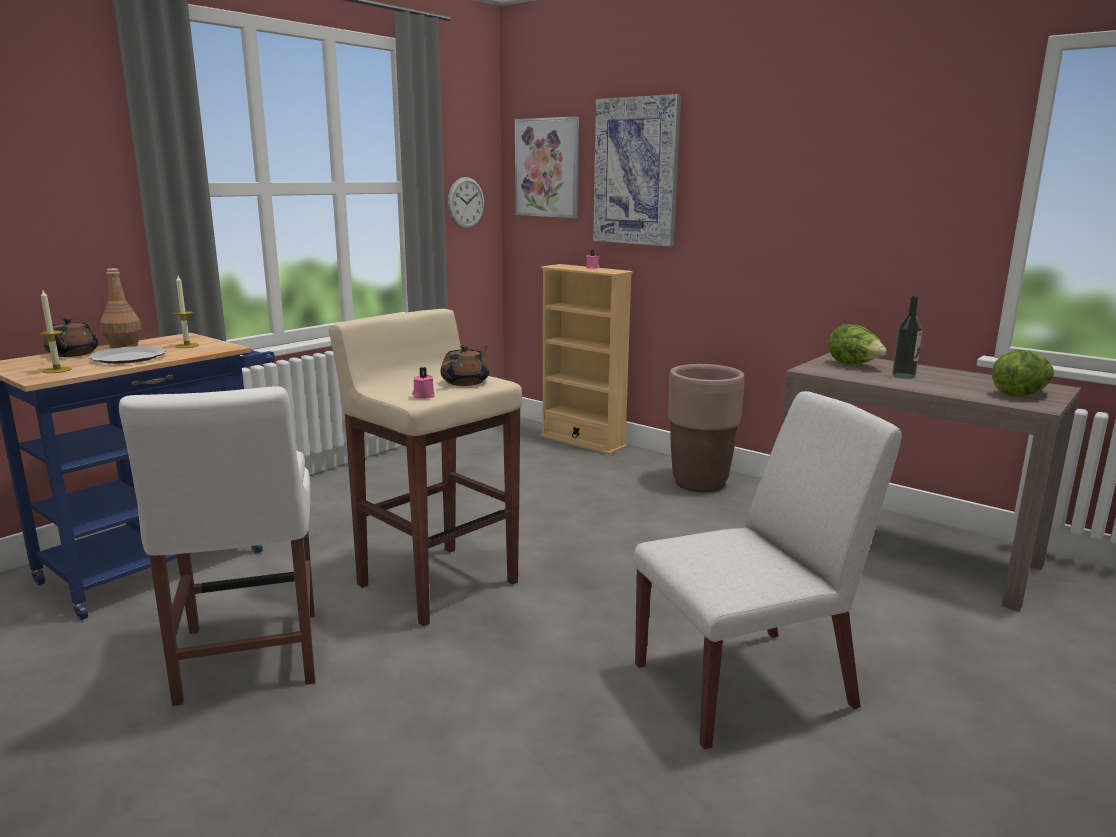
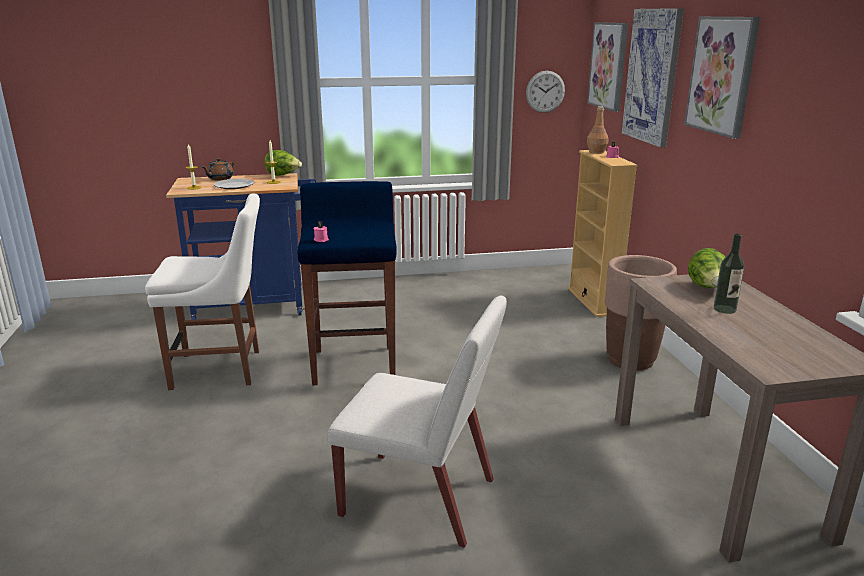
camera: 40 degrees right, 5 degrees up
(123, 346) = (249, 177): brown bottle -> brown bottle (596, 152)
(247, 660) = (221, 369): white chair -> white chair turned 120 degrees counterclockwise
(436, 583) = (354, 364): beige stool -> blue stool
(466, 382) = (365, 235): brown teapot -> none
(758, 159) = (722, 75): none -> picture
(1020, 394) = (790, 357): lettuce -> lettuce (283, 175)

